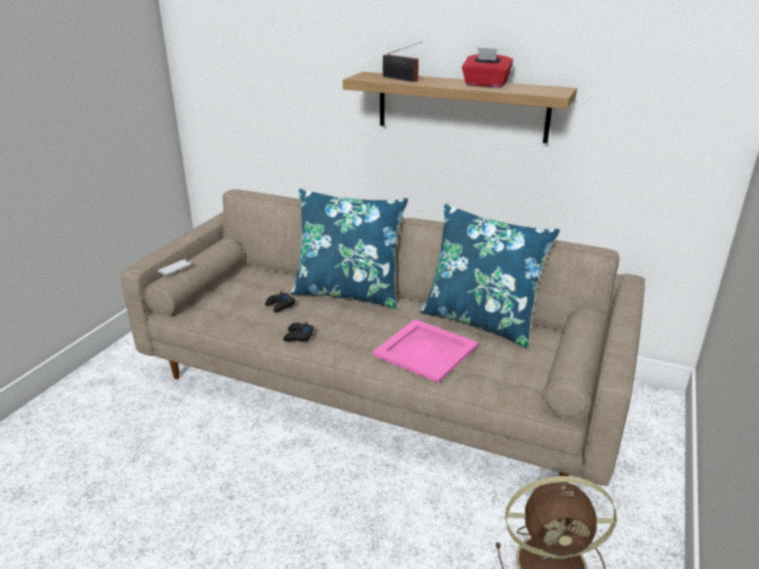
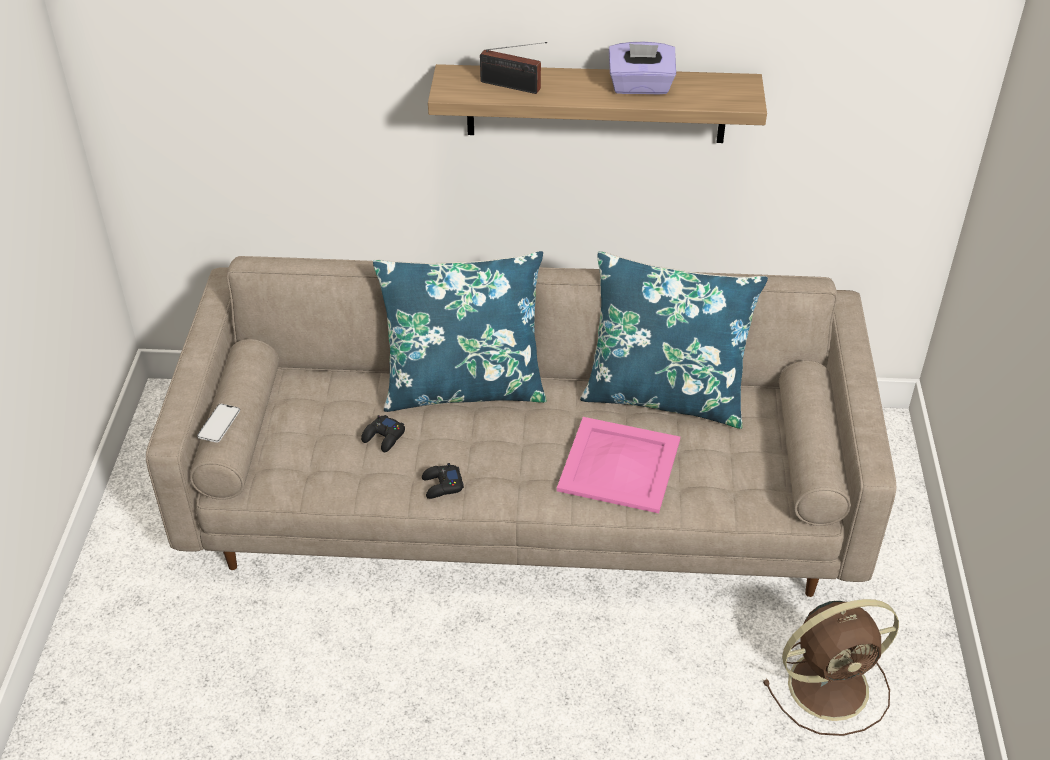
camera: 20 degrees left, 15 degrees up
(485, 85) = (640, 87): red tissue box -> purple tissue box

